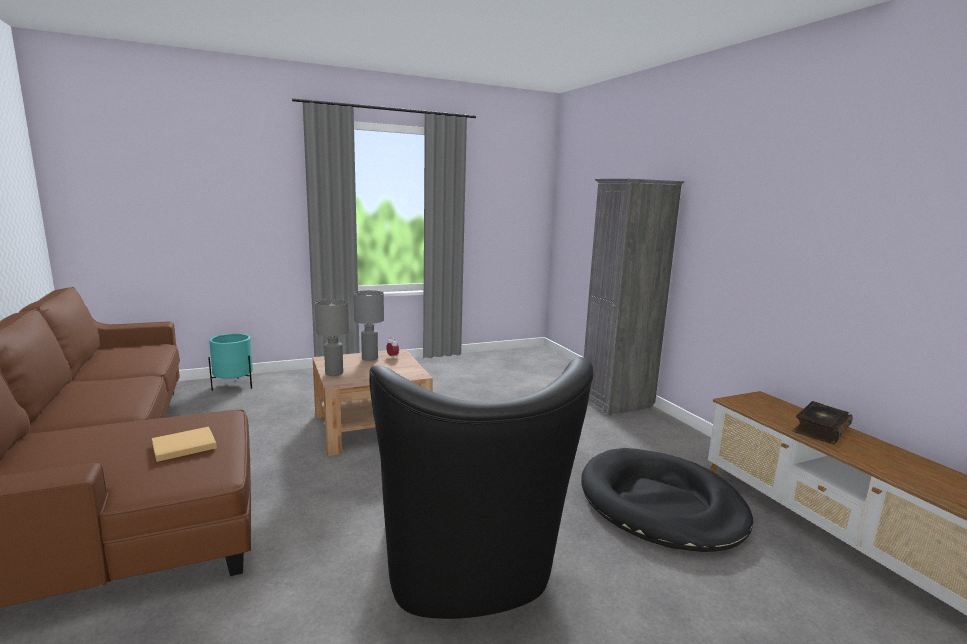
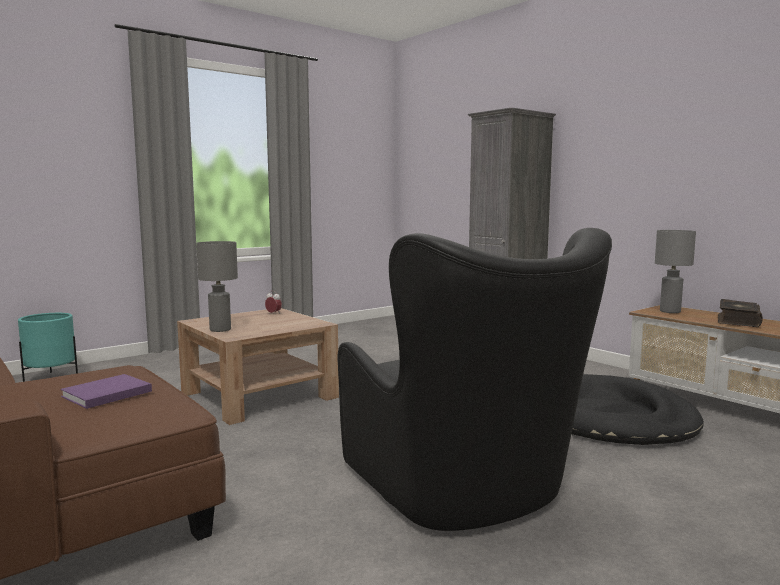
camera: 15 degrees left, 5 degrees down
(182, 446) = (104, 394): beige book -> purple book
(370, 358) = (248, 316): grey table lamp -> grey table lamp (670, 311)

